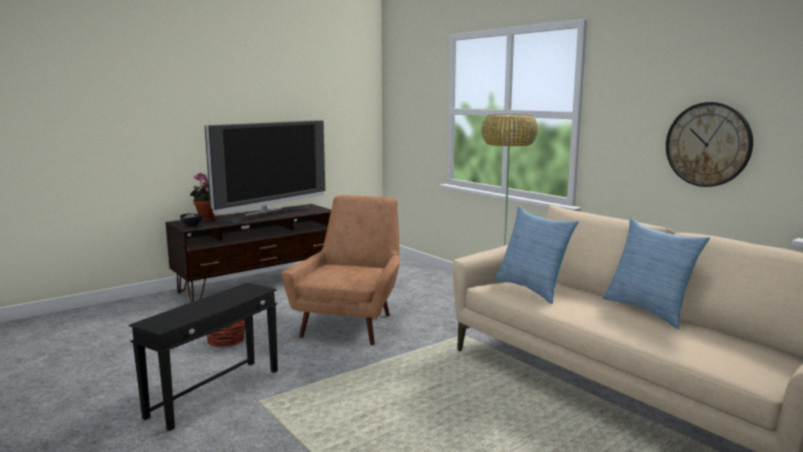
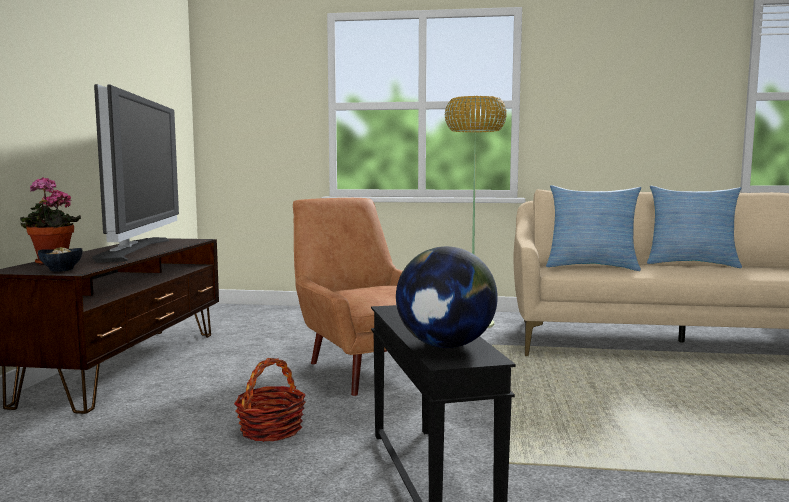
camera: 45 degrees left, 5 degrees down
(177, 315) = (445, 346): none -> globe
(708, 144) = (656, 123): wall clock -> none

